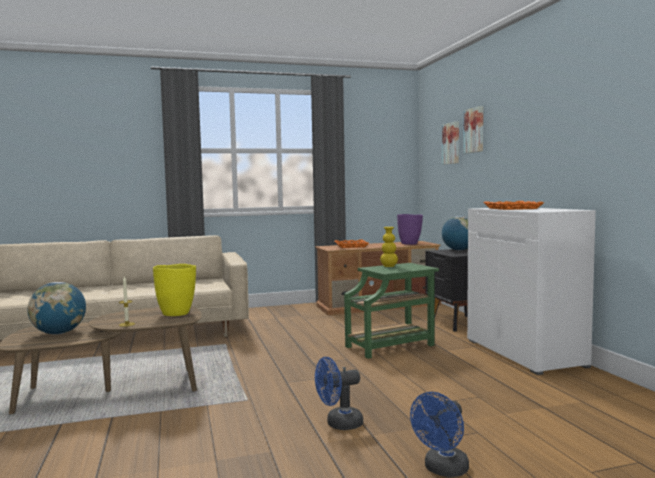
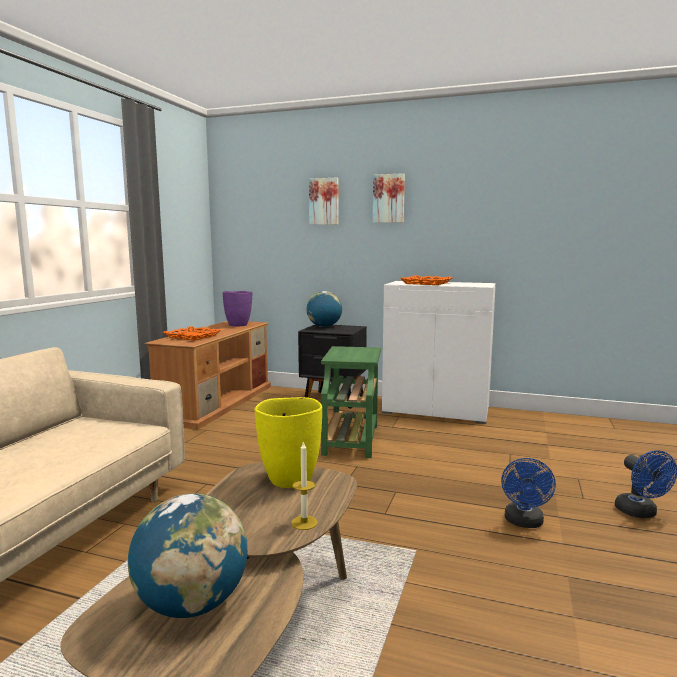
camera: 55 degrees left, 5 degrees up
(389, 266) = (339, 353): yellow vase -> none
(451, 143) = (282, 212): picture -> picture (389, 198)

